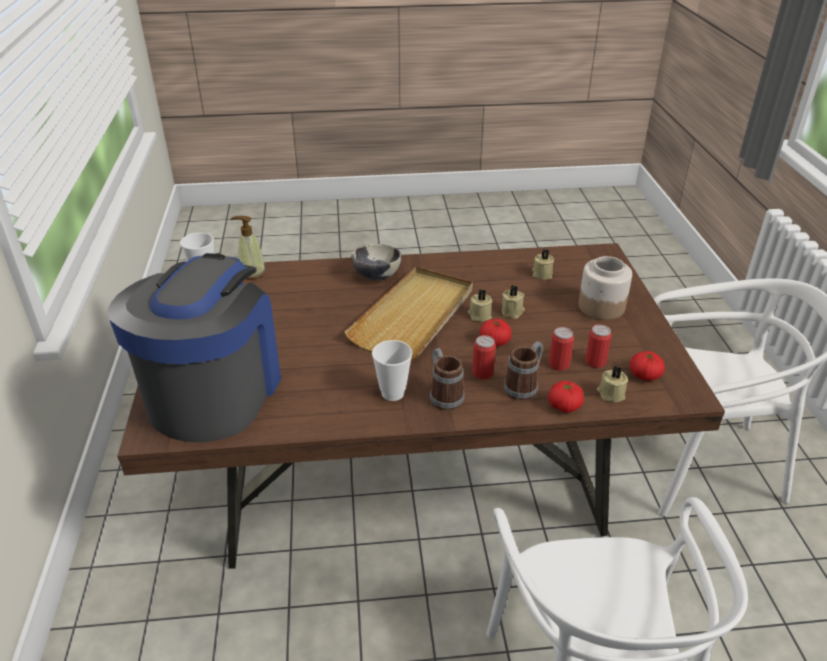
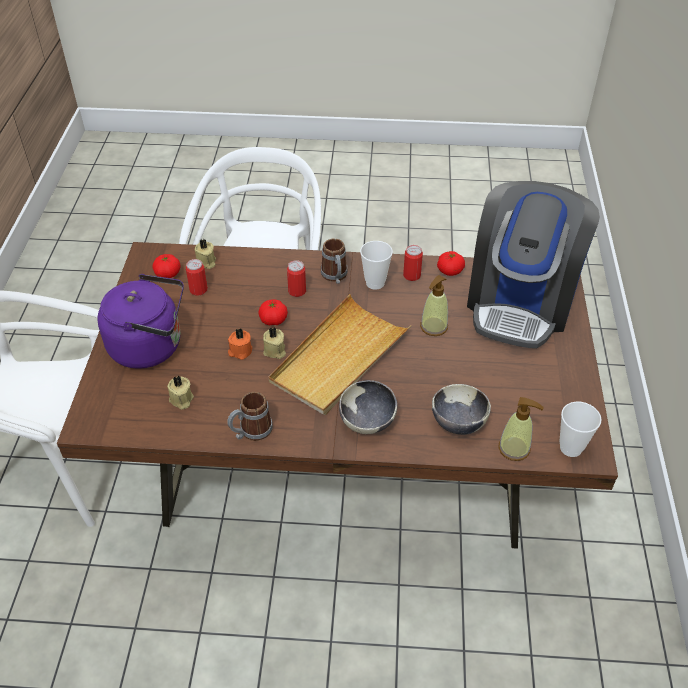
camera: 170 degrees left, 10 degrees up
(298, 283) = (458, 423): none -> bowl
(320, 353) = (433, 327): none -> soap dispenser
(513, 312) = (240, 351): beige candle -> orange candle
(524, 386) = (269, 276): mug -> mug (251, 432)
(558, 364) = (230, 291): can -> can (412, 275)
(564, 406) = (247, 258): tomato -> tomato (450, 271)
(600, 306) = (151, 346): jar -> purple kettle

